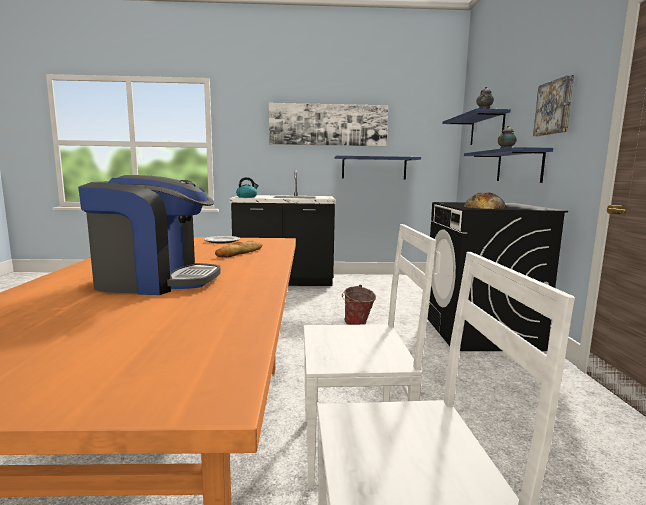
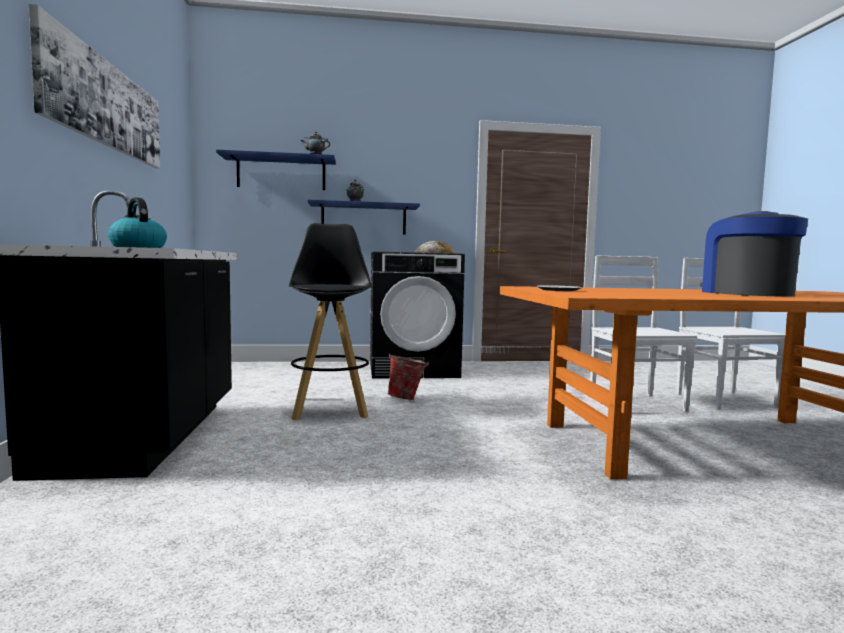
camera: 95 degrees left, 5 degrees down
(240, 253) = (612, 289): bread -> none
(333, 306) = (330, 406): none -> black stool
(374, 168) = (148, 202): blue shelf -> none
(555, 107) = (412, 175): picture -> none

